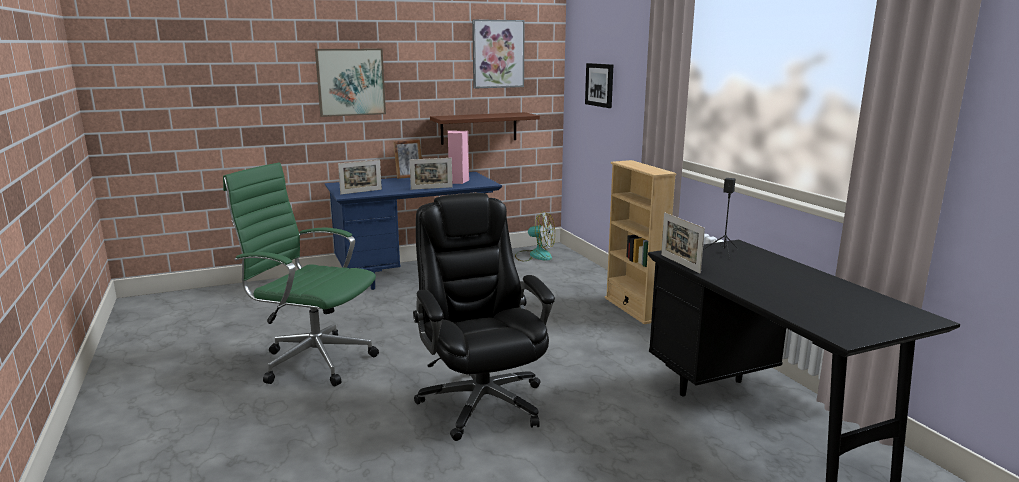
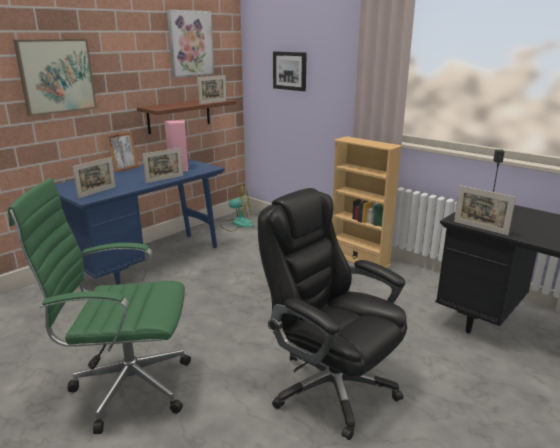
camera: 25 degrees left, 5 degrees up
(510, 116) = (213, 102): none -> picture frame

